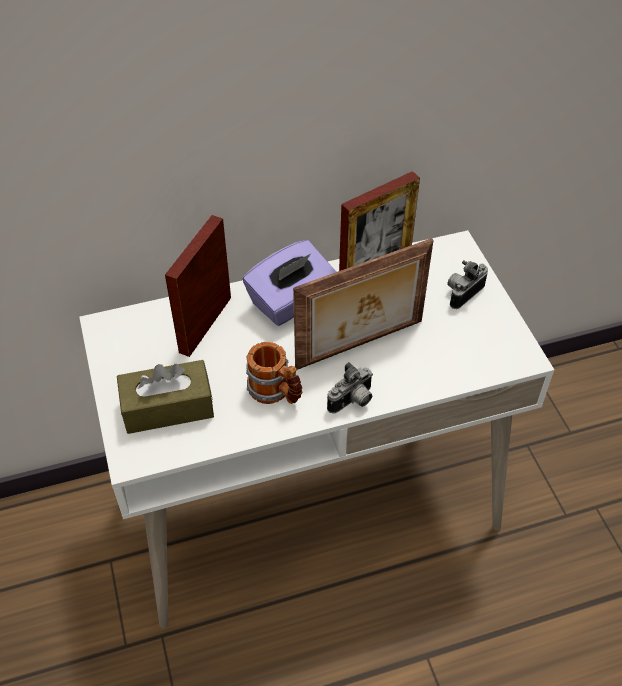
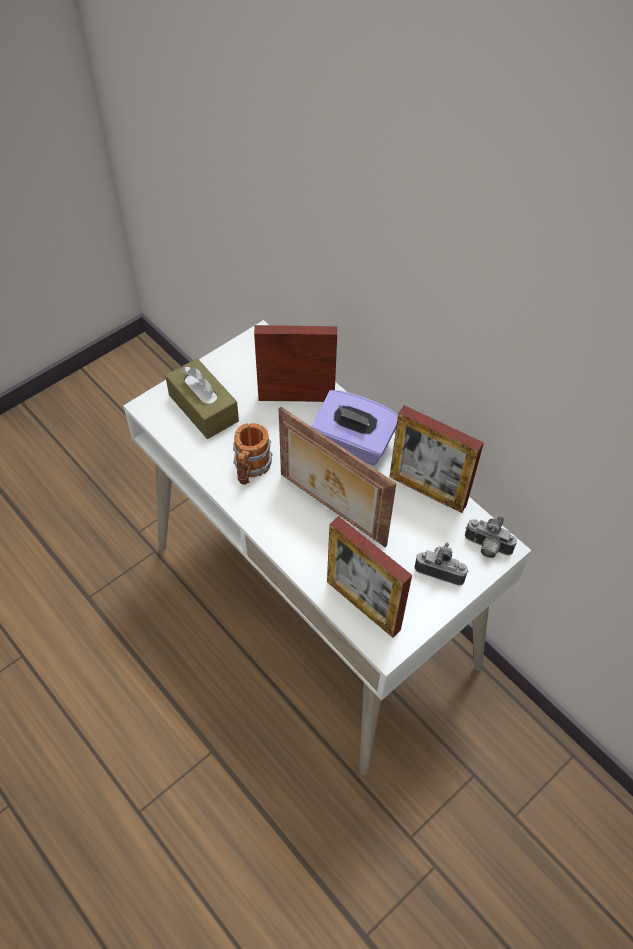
camera: 65 degrees right, 5 degrees up
(353, 402) = (267, 525): camera -> camera (486, 548)
(476, 359) = (363, 605): none -> picture frame

